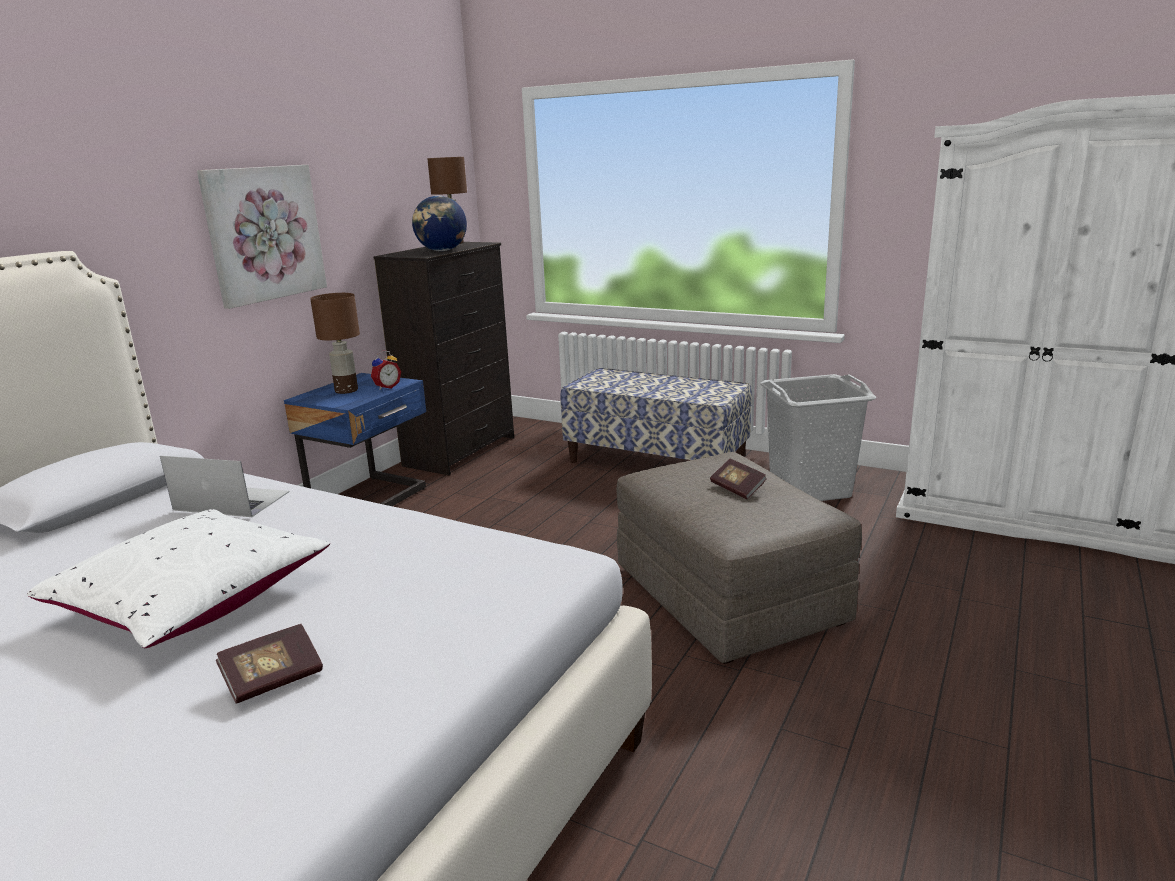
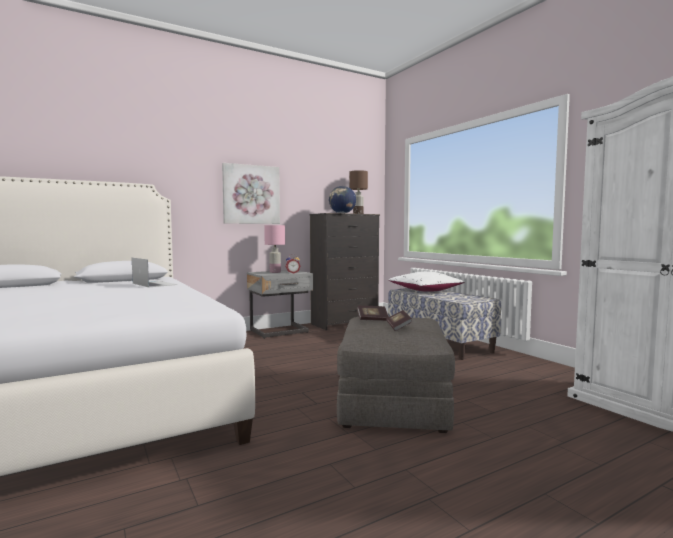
camera: 30 degrees right, 15 degrees down
(192, 600) = (76, 297): white pillow -> white pillow (425, 290)
(273, 679) = (39, 312): book -> book (372, 319)
(347, 390) = (275, 272): brown table lamp -> pink table lamp
(372, 500) = (280, 332): blue nightstand -> grey nightstand
(810, 489) = (522, 372): grey laundry basket -> none

